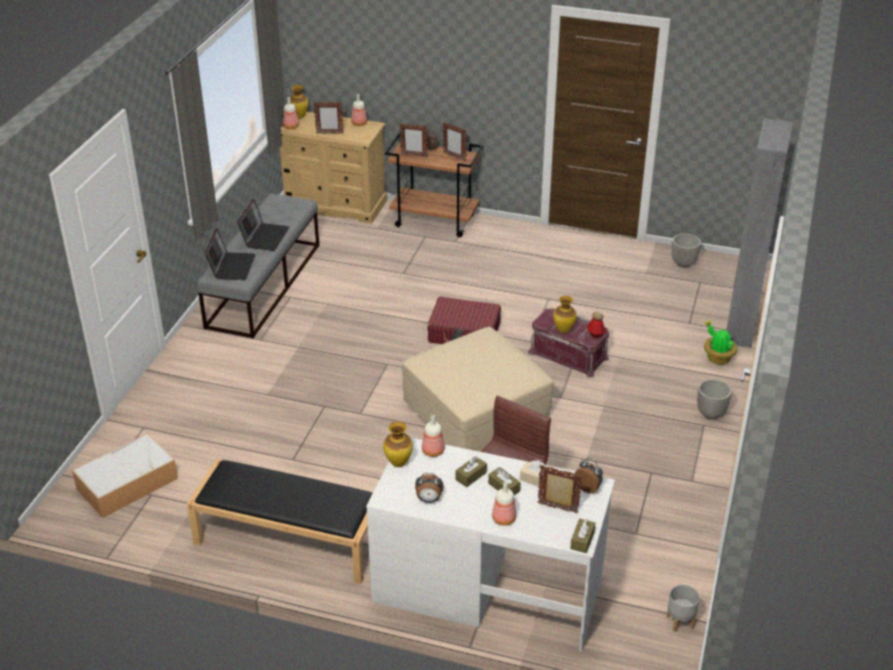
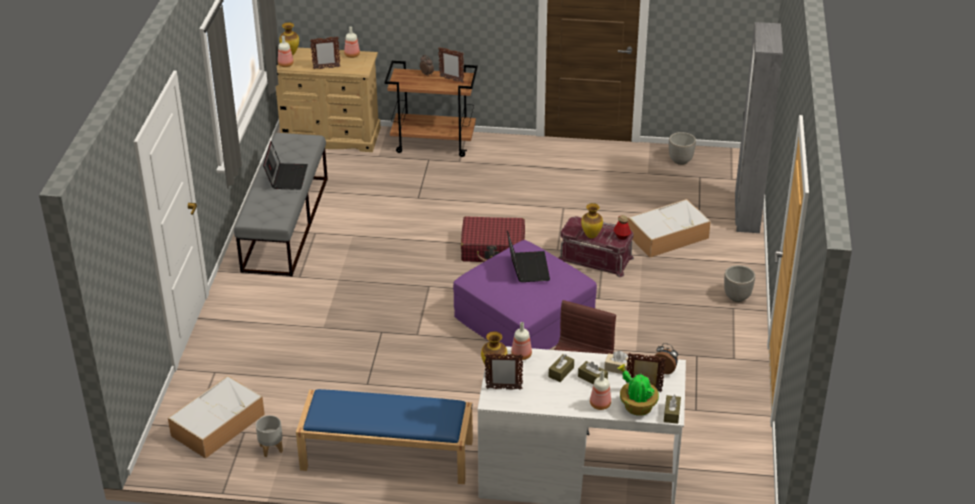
camera: 10 degrees left, 0 degrees up
(232, 266) = (264, 209): laptop -> laptop (527, 267)
(287, 540) = (386, 455): black bench -> blue bench
(414, 155) = (412, 82): picture frame -> picture frame (503, 388)
(429, 500) = (530, 397): alarm clock -> none
(476, 410) = (525, 318): beige ottoman -> purple ottoman
(652, 339) = (668, 236): none -> storage box
(679, 622) = (751, 478): grey planter -> grey planter (270, 448)
(717, 358) = (731, 246): potted plant -> potted plant (637, 406)

